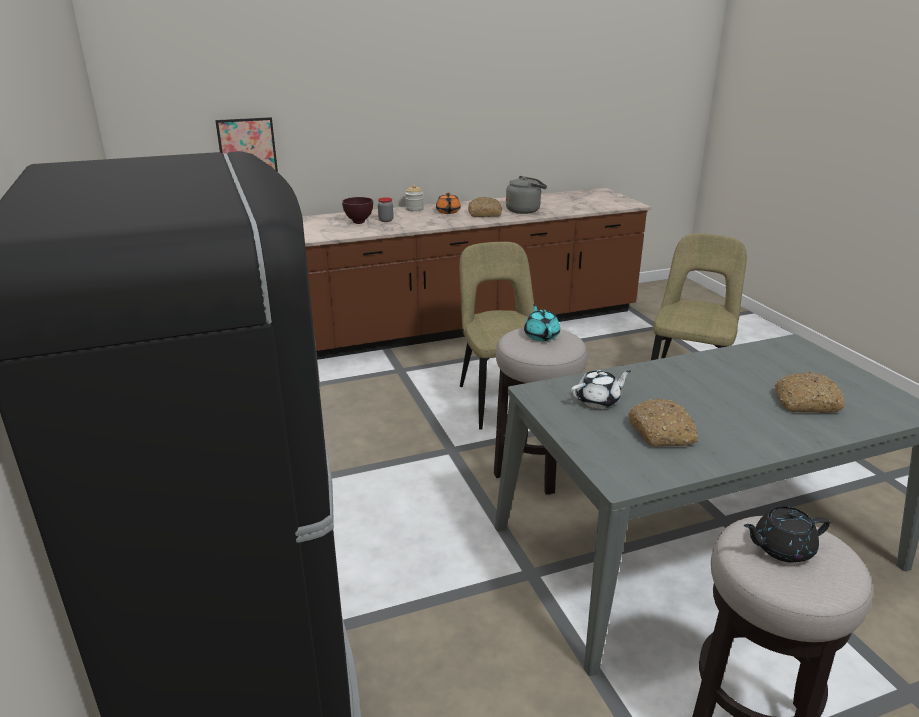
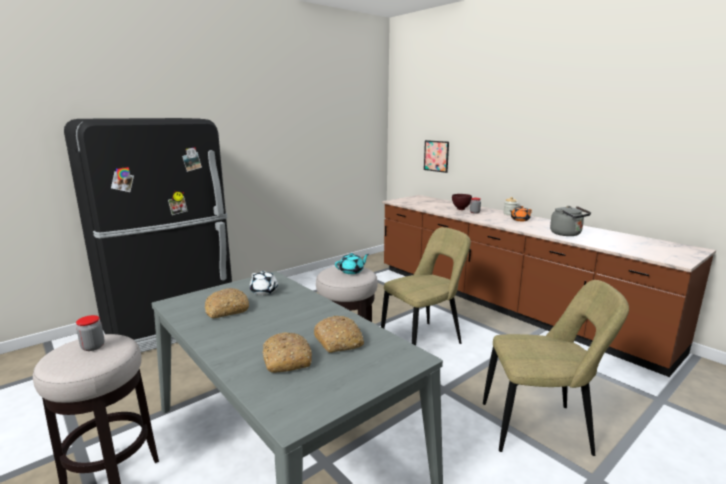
camera: 70 degrees right, 10 degrees down
(485, 214) = (534, 227): bread -> bread (339, 341)
(781, 548) = (93, 347): black teapot -> jar

